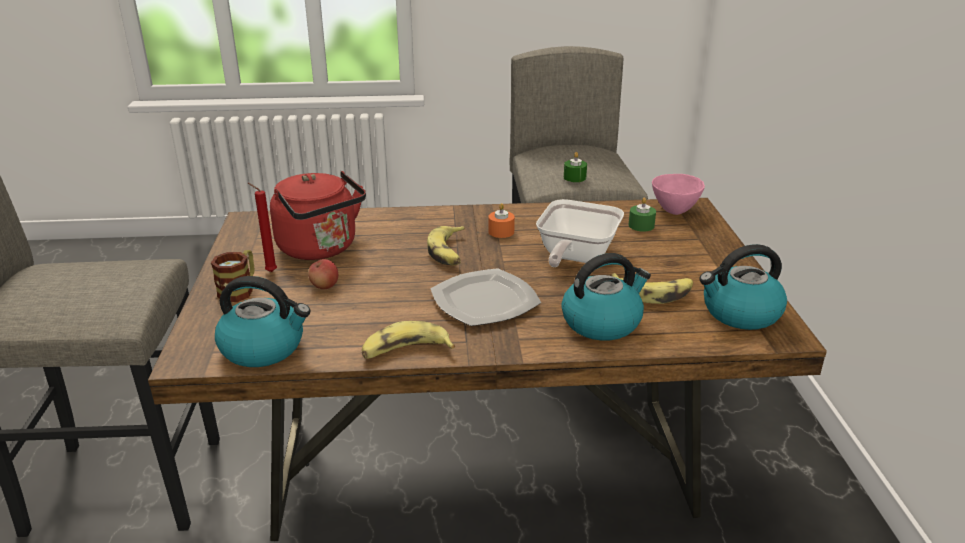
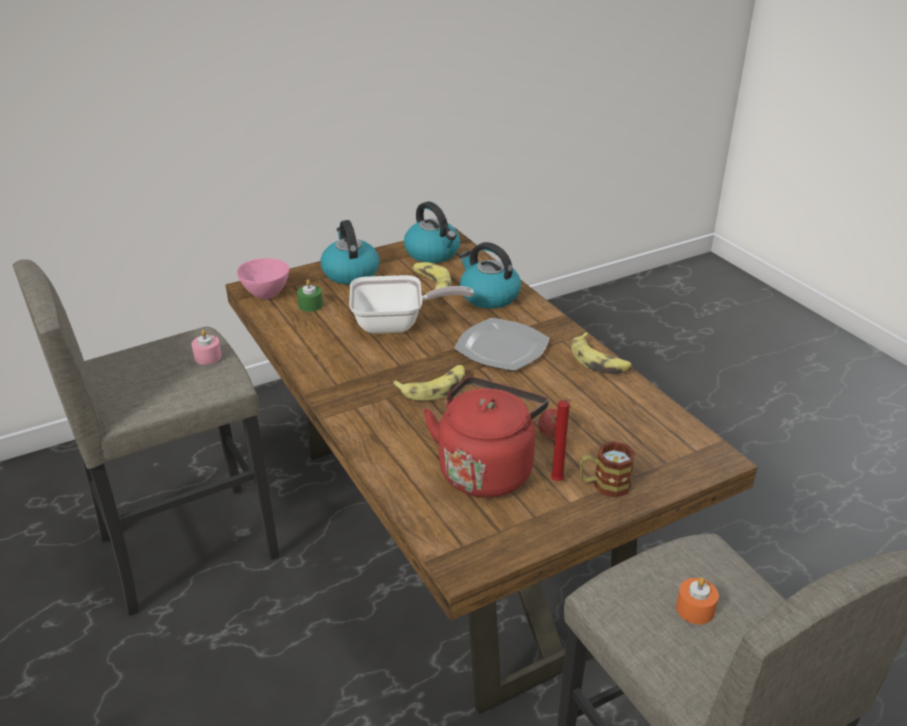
camera: 115 degrees left, 5 degrees up
(264, 348) = (663, 426): kettle -> kettle (350, 272)
(501, 232) = (370, 371): orange candle -> orange candle (695, 609)
(574, 177) = (208, 357): green candle -> pink candle

